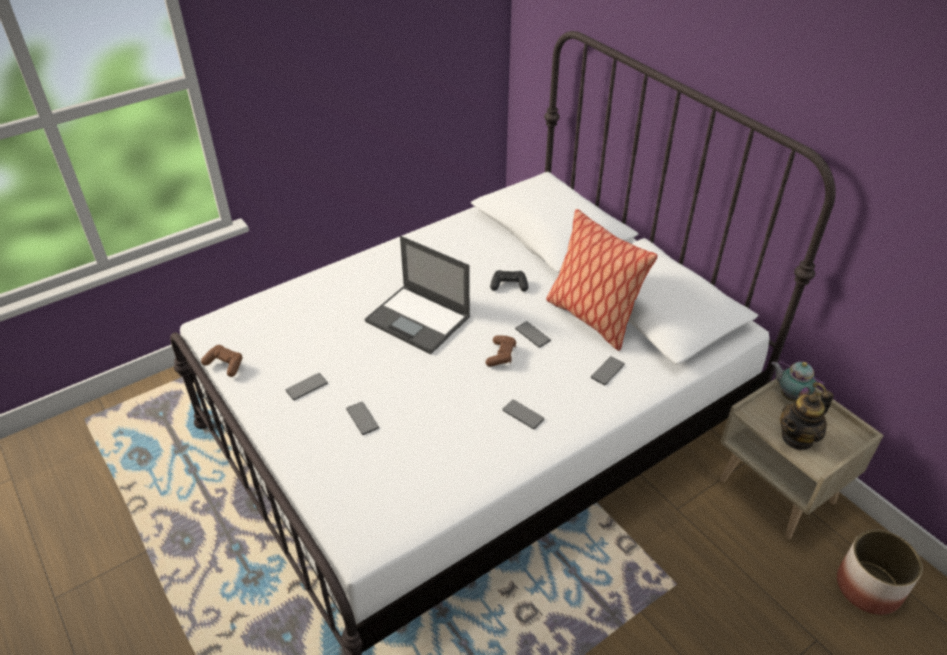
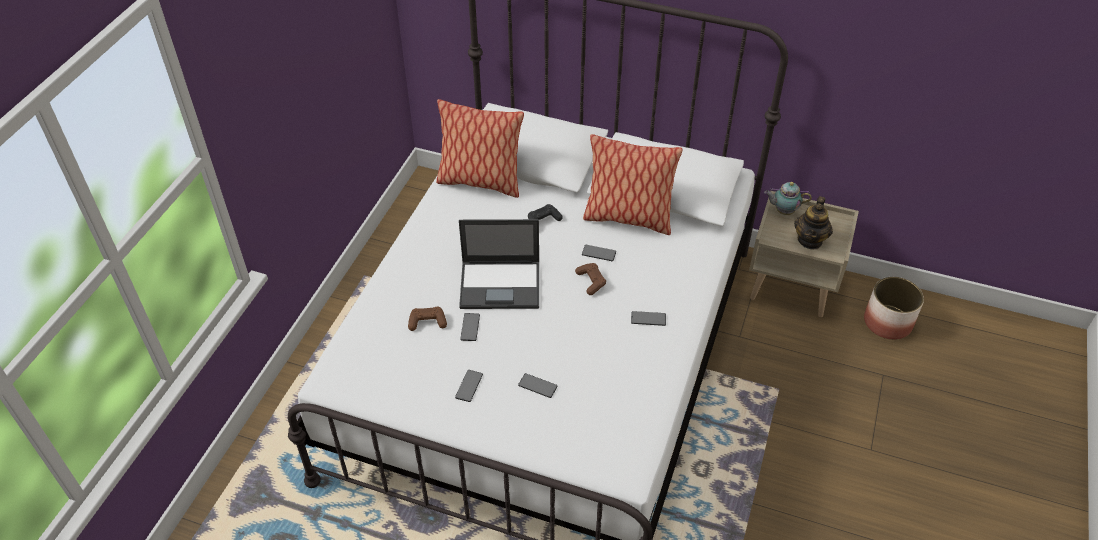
camera: 35 degrees left, 5 degrees up
(225, 364) = (382, 405): brown game controller -> brown game controller (427, 322)
(485, 231) = (480, 182): none -> pillow
(607, 371) = (675, 255): phone -> phone (470, 327)

